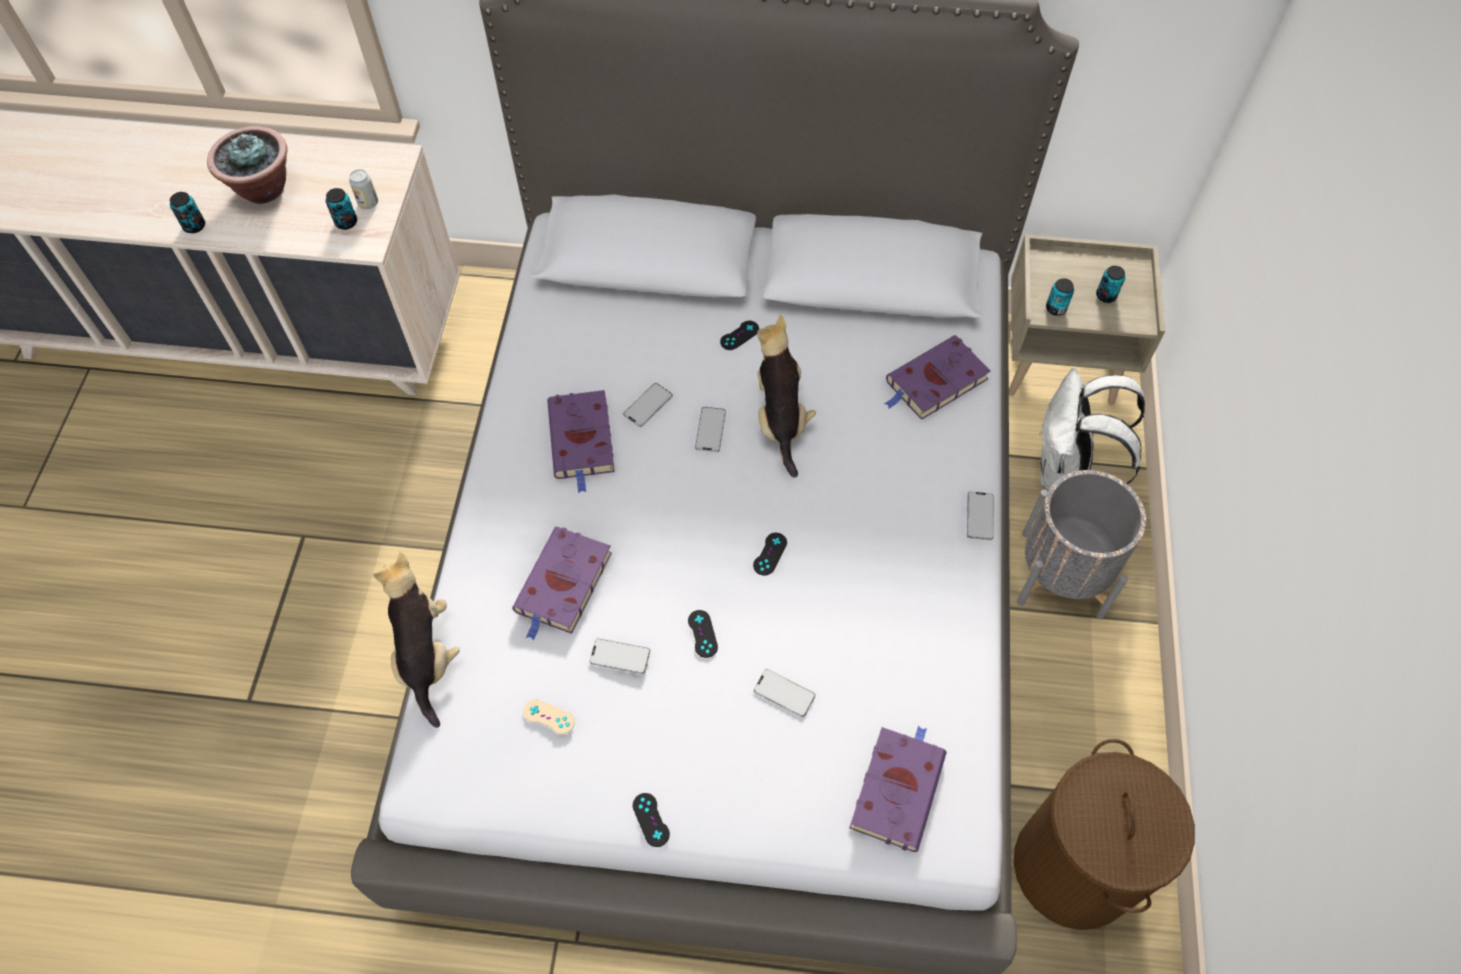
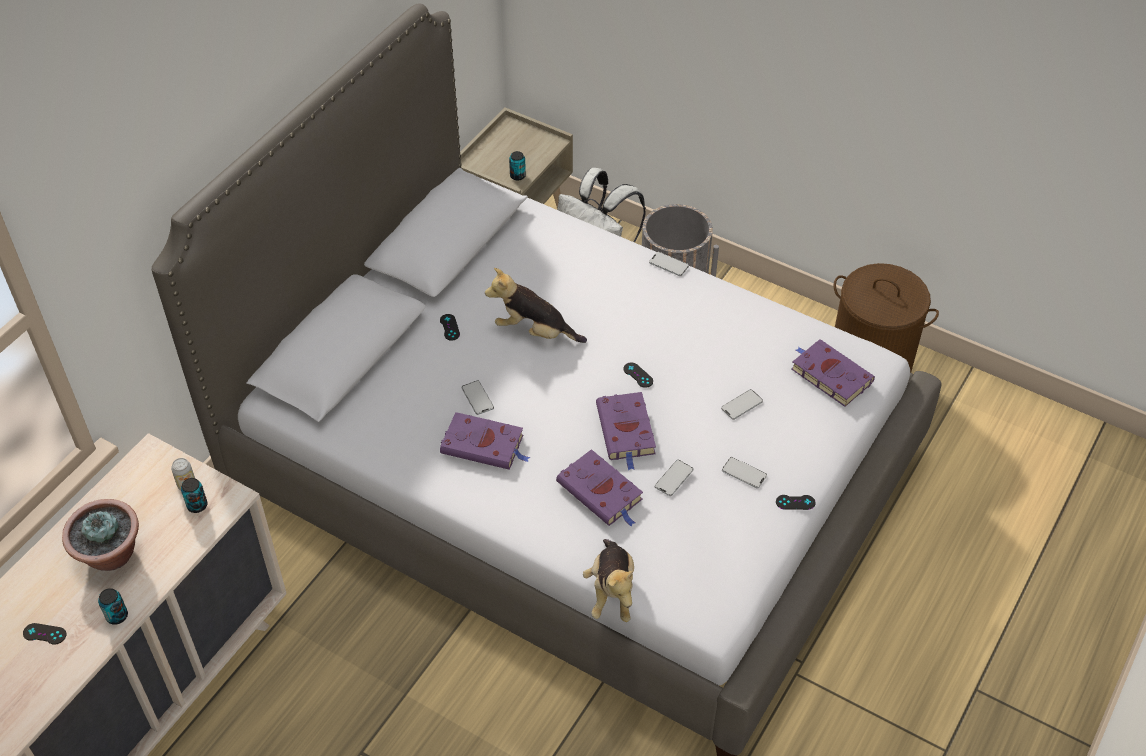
camera: 65 degrees left, 10 degrees down
(426, 654) = (611, 592): plush toy -> plush toy turned 105 degrees counterclockwise
(549, 717) = (698, 531): beige game controller -> none
(702, 634) = (678, 431): black game controller -> black game controller (44, 634)
(710, 430) = (521, 371): phone -> phone (744, 473)
(934, 382) = (556, 244): purple book -> purple book (626, 431)
(1106, 295) = (524, 149): can -> none

